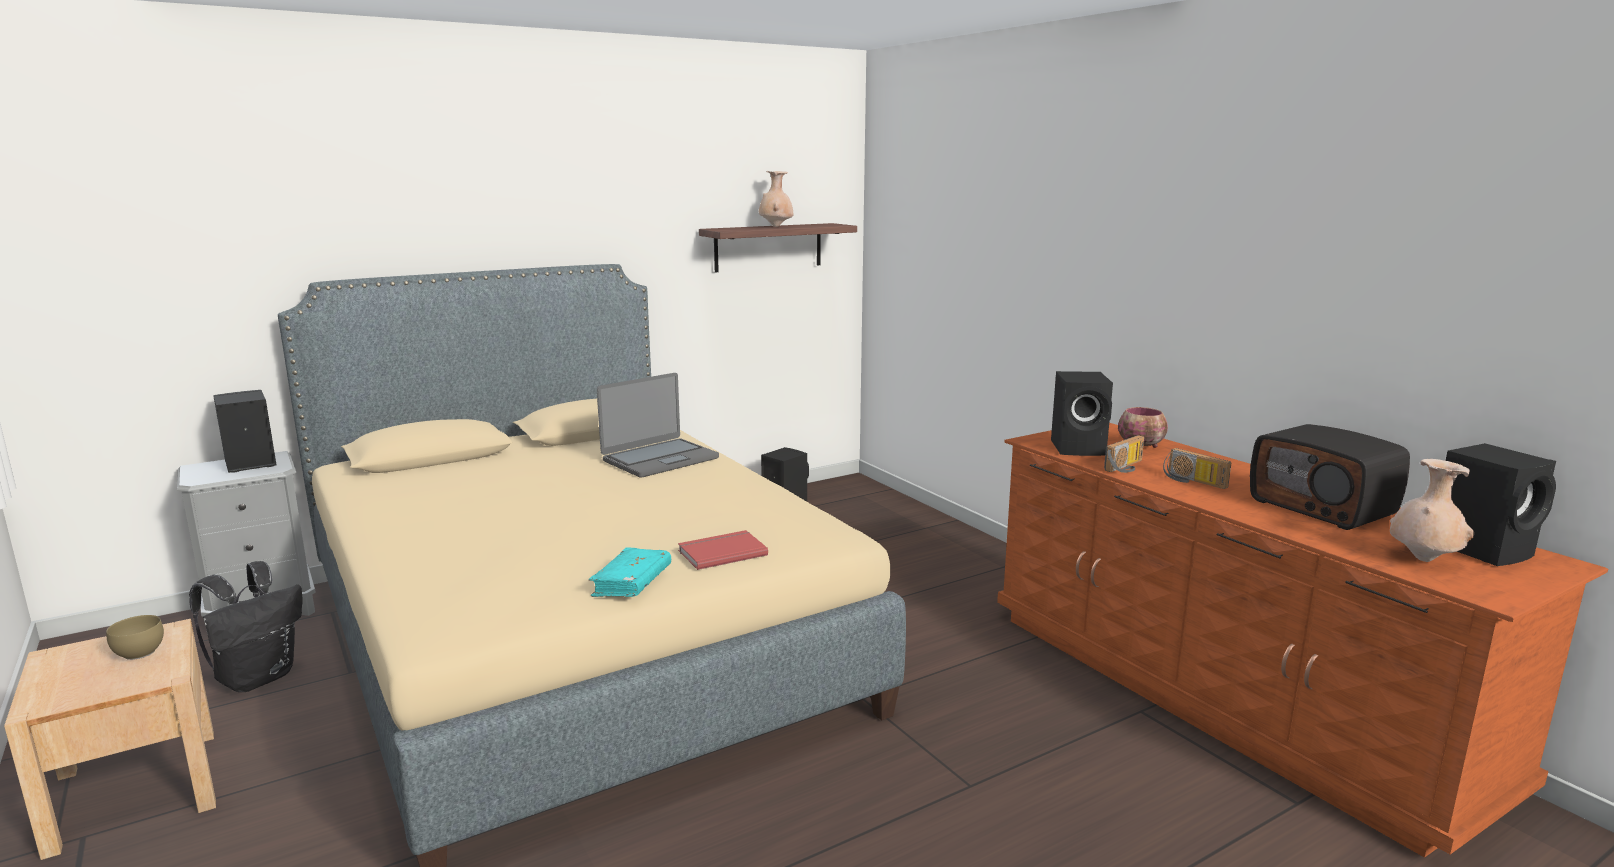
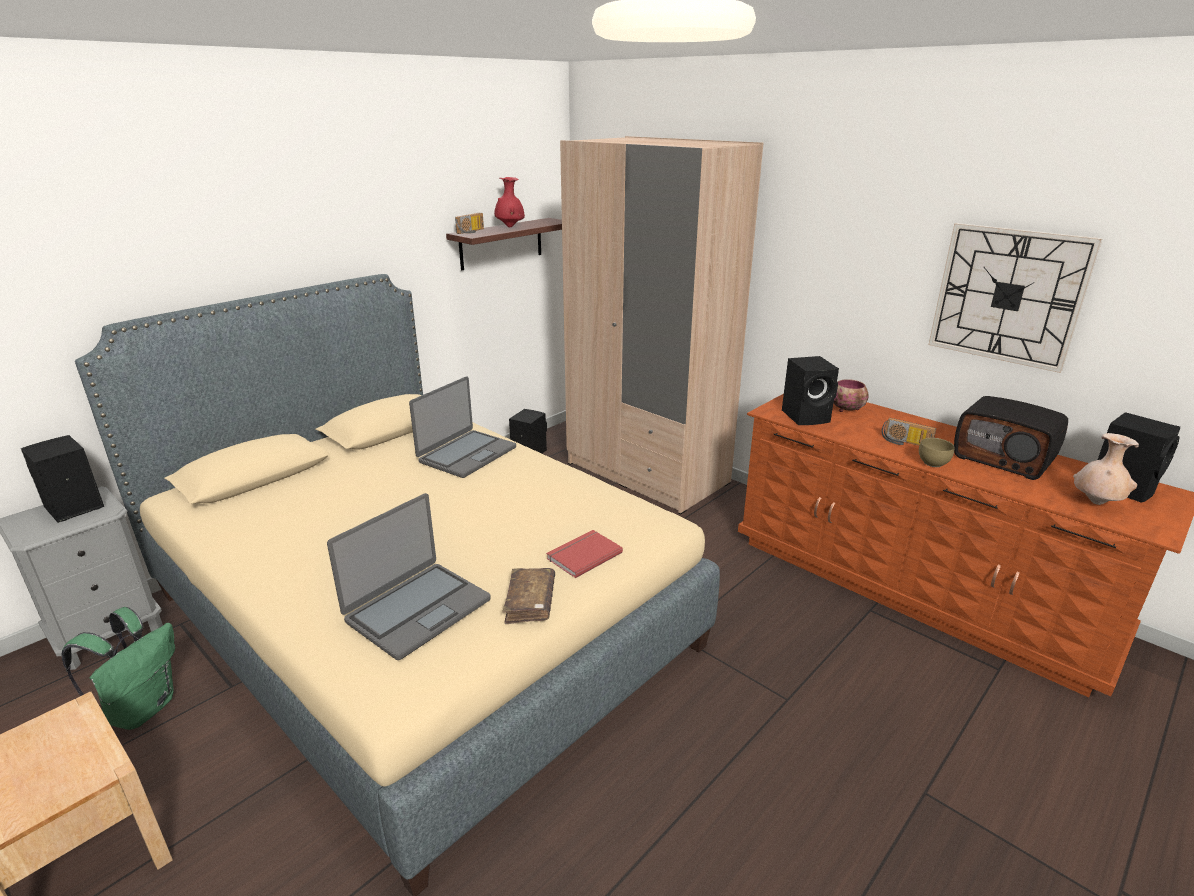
camera: 15 degrees left, 10 degrees up
(137, 654) = (59, 746): brown bowl -> brown bowl (932, 464)
(258, 677) = (142, 709): black backpack -> green backpack
(508, 573) = (417, 609): none -> laptop
(632, 583) = (530, 602): turquoise book -> brown book
(776, 226) = (510, 227): beige vase -> red vase
(919, 535) = (647, 473): none -> beige wardrobe
(1127, 467) = (852, 433): radio -> radio (472, 232)
(1336, 292) = (1008, 296): none -> wall clock

